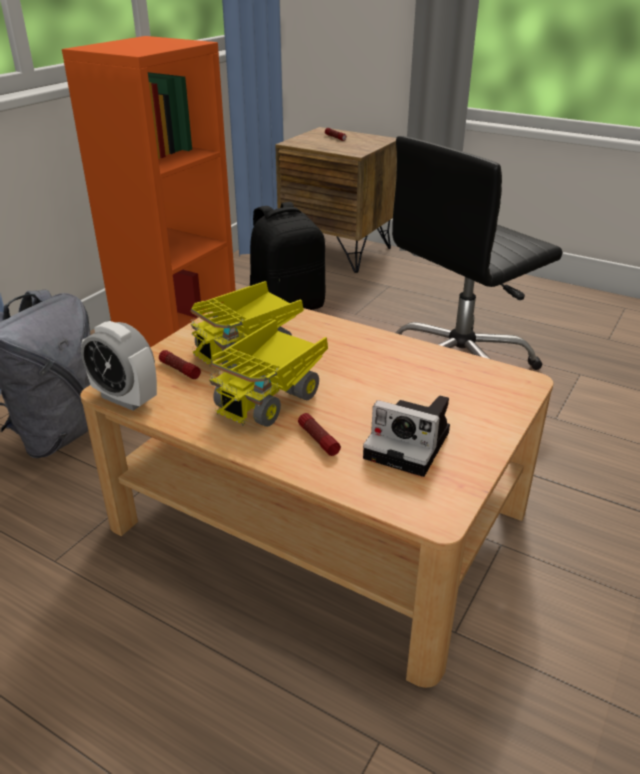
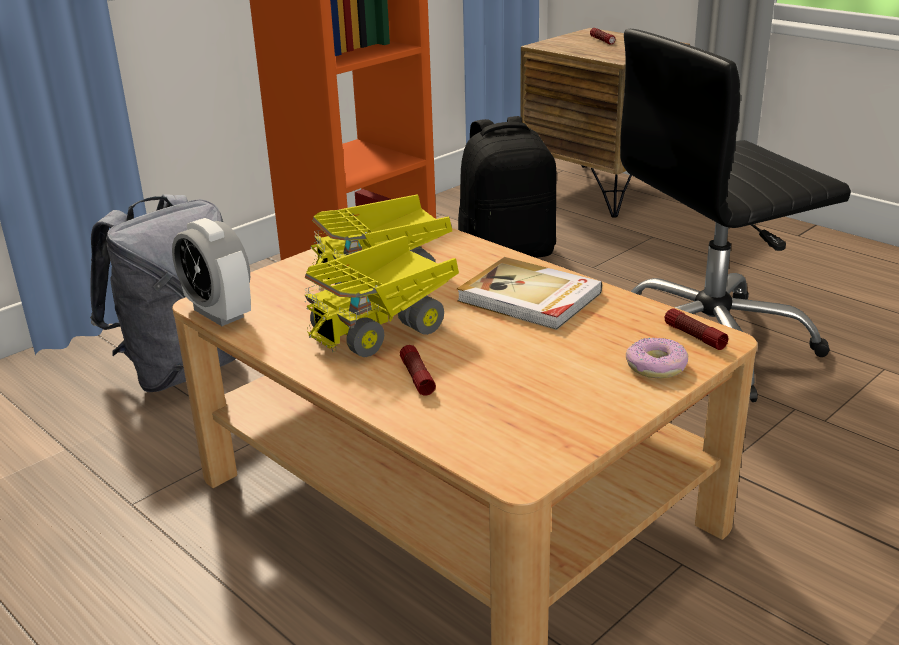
camera: 15 degrees right, 5 degrees down
(179, 370) = (293, 289): flashlight -> flashlight (694, 336)
(372, 359) = (529, 298): none -> book
(411, 445) = (527, 395): camera -> none
(493, 409) = (656, 367): none -> donut

